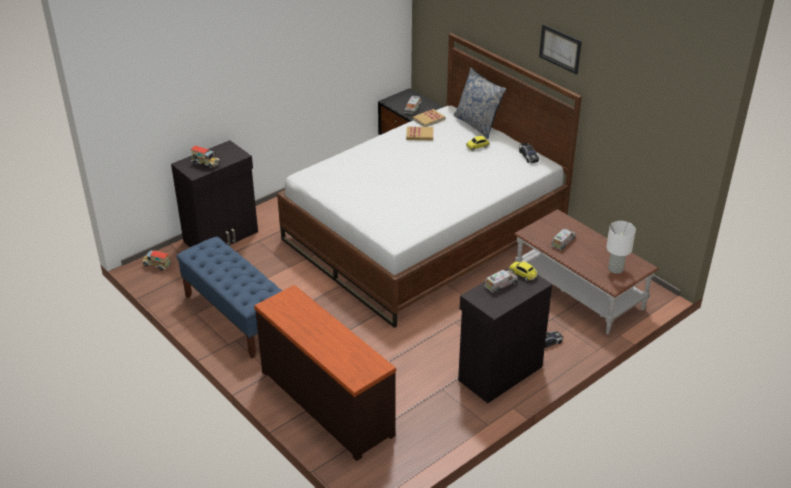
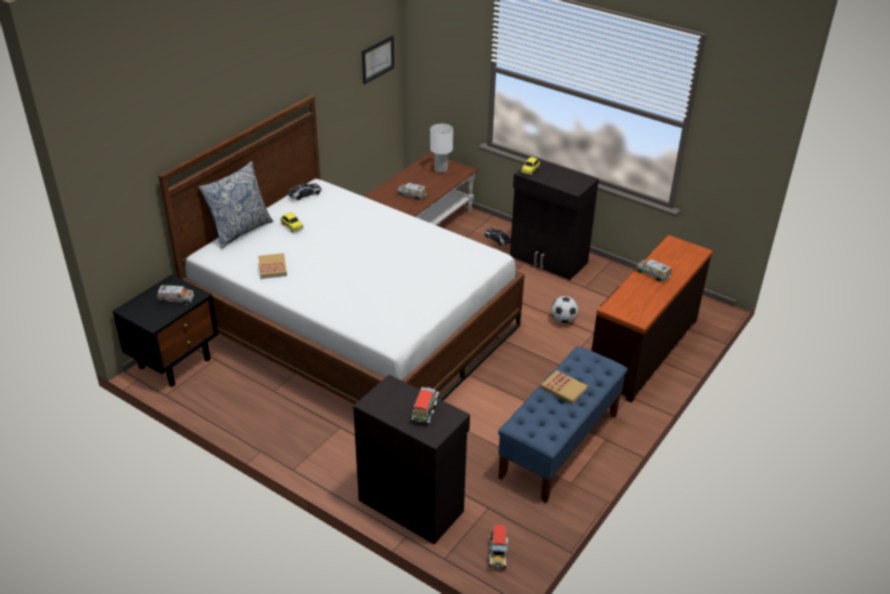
camera: 105 degrees left, 0 degrees up
(393, 358) = (563, 320): none -> football
(428, 119) = (232, 265): book -> book (564, 388)
(500, 285) = (551, 179): toy truck -> toy truck (653, 274)
(560, 49) = (280, 69): picture -> picture (377, 59)

